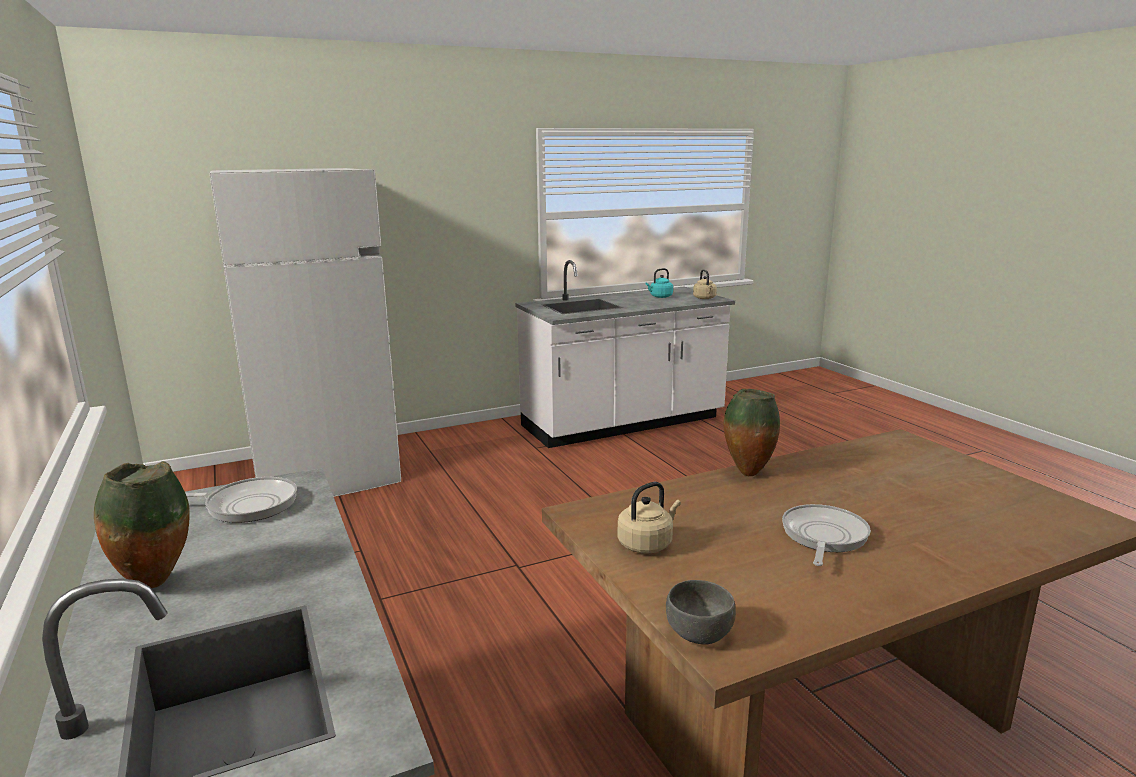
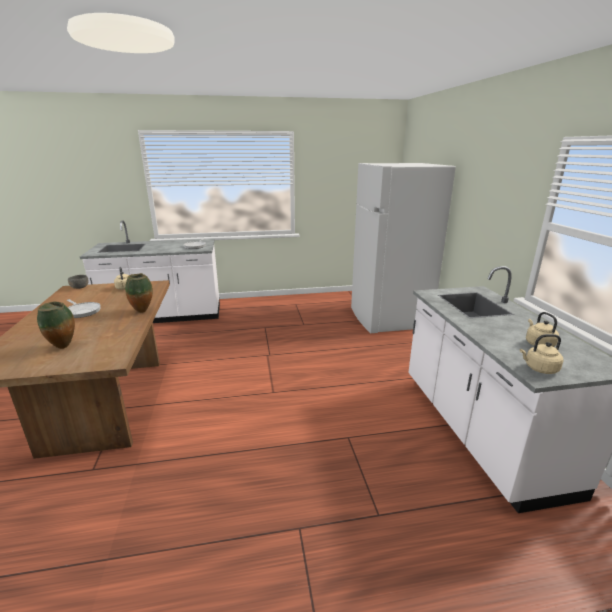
camera: 105 degrees right, 5 degrees up
(156, 582) = (167, 243): vase -> vase (64, 347)
(660, 297) = (538, 343): turquoise kettle -> beige kettle

